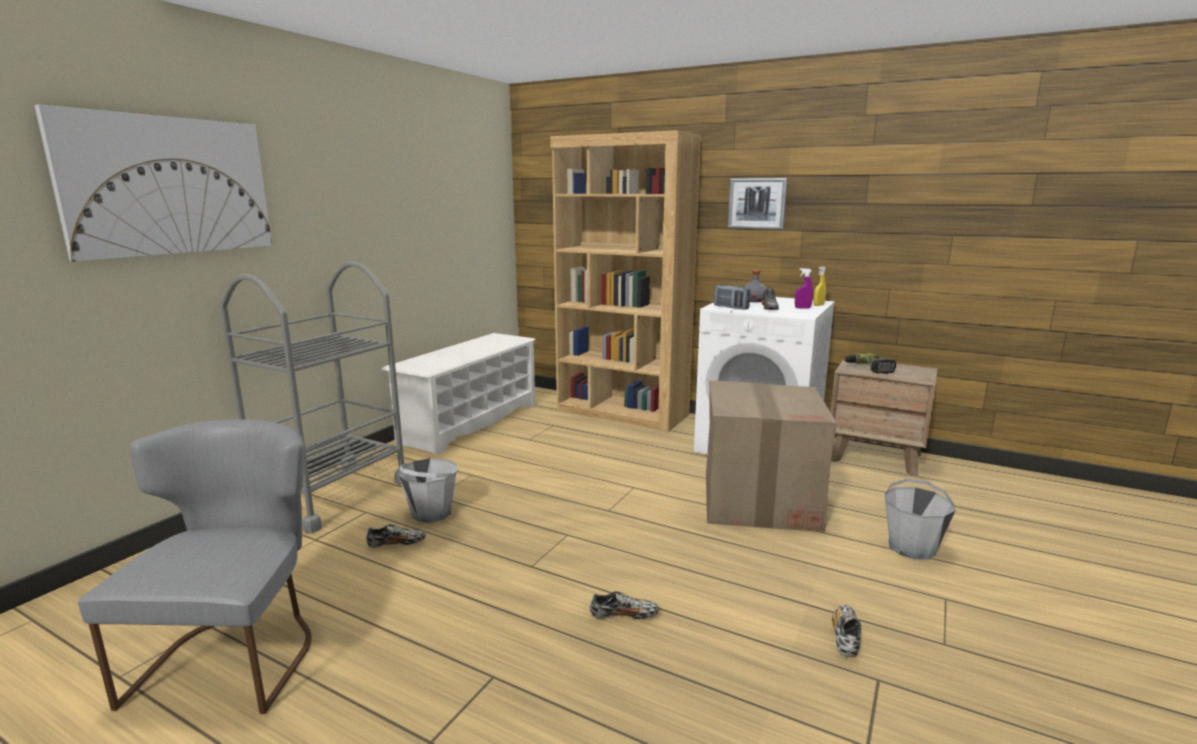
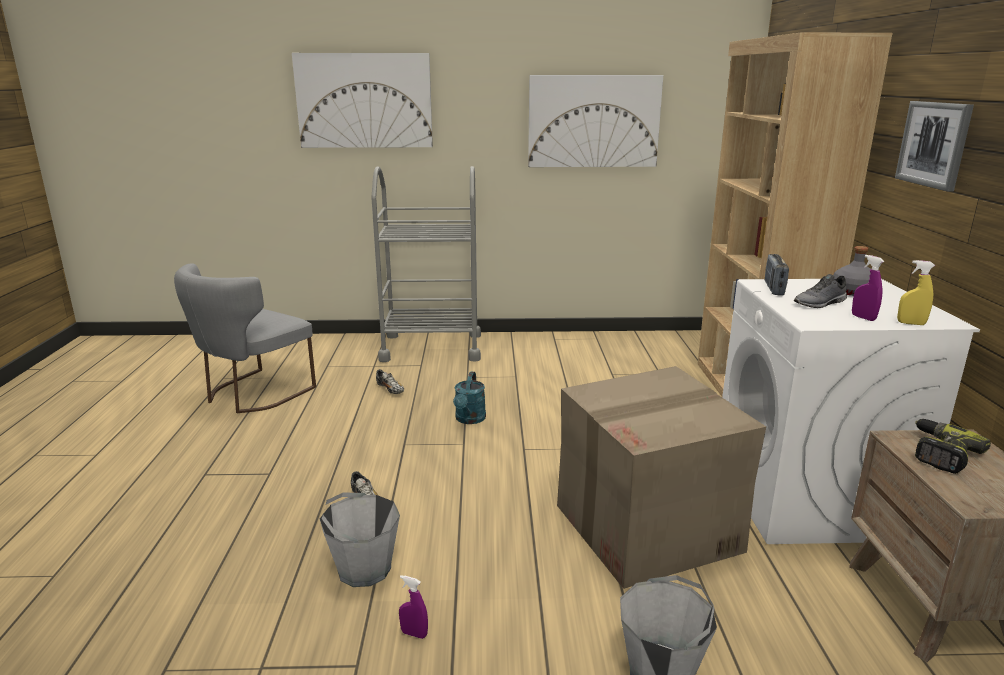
camera: 60 degrees right, 5 degrees up
(236, 653) = (252, 394): grey chair -> grey chair turned 150 degrees clockwise
(416, 208) = (593, 121): none -> picture
(431, 512) = (442, 384): grey bucket -> grey bucket (364, 569)
(470, 422) = (607, 342): white shoe rack -> none
(525, 519) = (469, 420): none -> turquoise watering can
(845, 637) = (414, 634): shoe -> purple spray bottle

